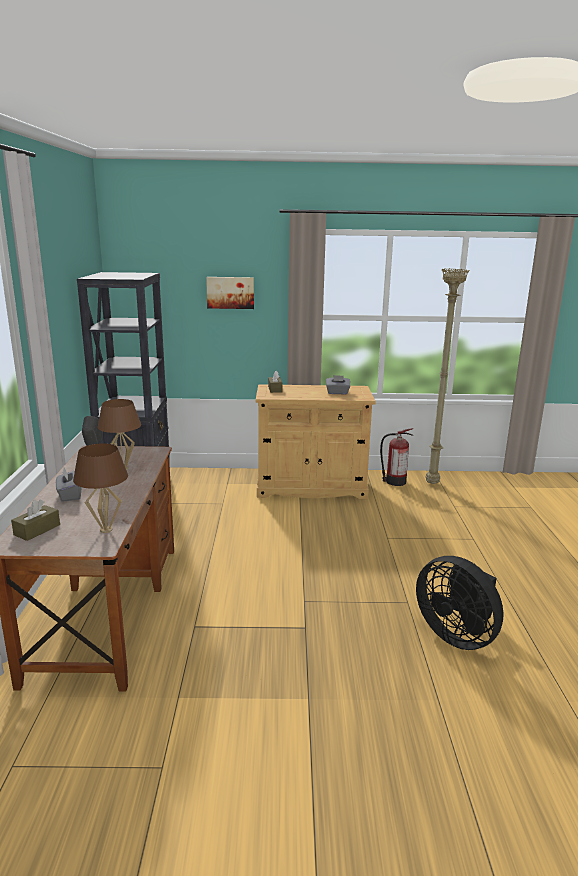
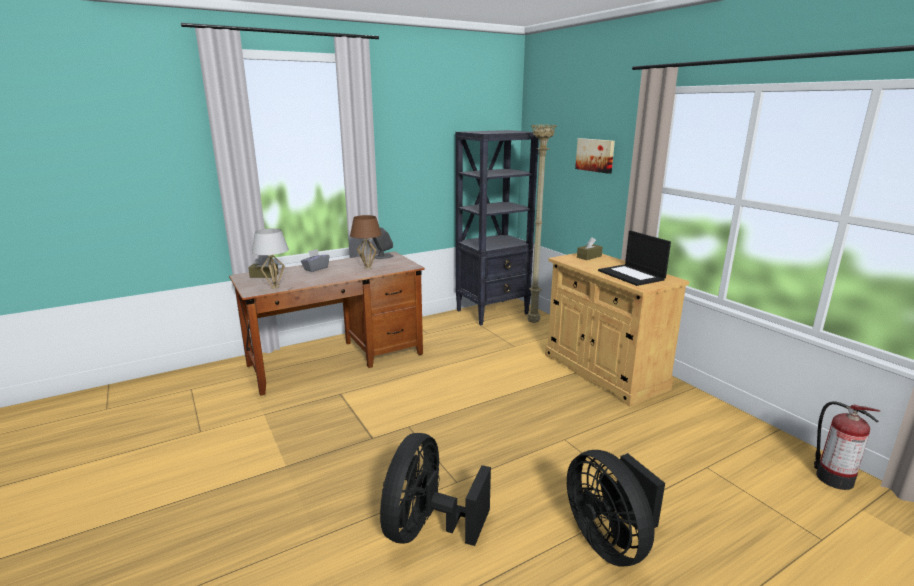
camera: 60 degrees right, 0 degrees up
(106, 530) = (275, 287): brown table lamp -> white table lamp
(337, 393) = (632, 275): grey tissue box -> laptop
(394, 481) = (698, 411): fire extinguisher -> fire extinguisher (832, 477)
(433, 483) = (741, 437): beige floor lamp -> beige floor lamp (533, 323)
(505, 565) = (610, 541): none -> black fan

